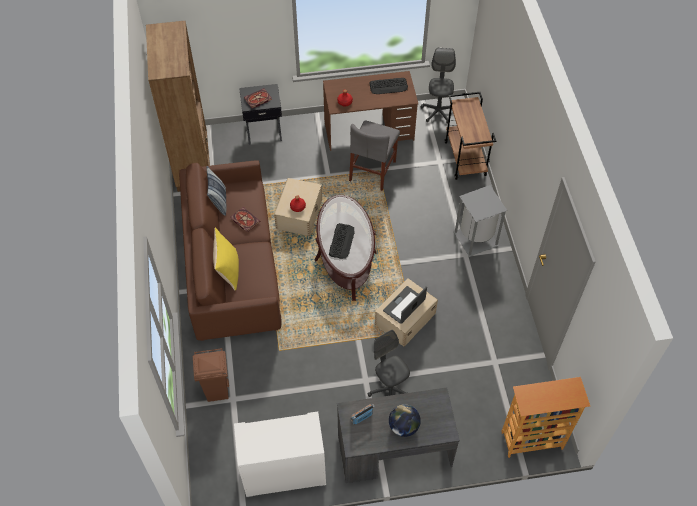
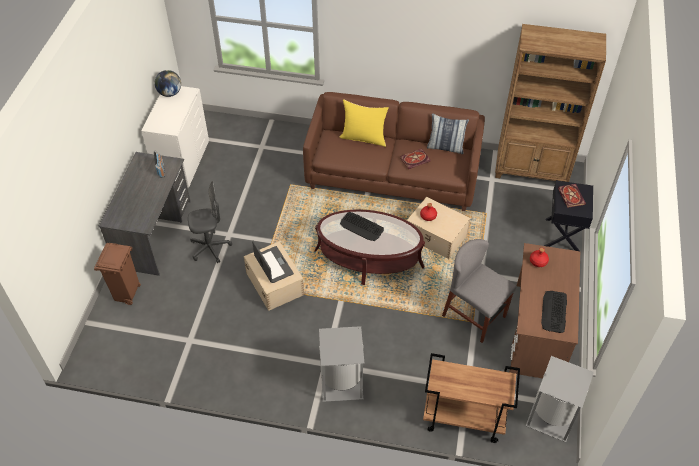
camera: 110 degrees right, 5 degrees down
(218, 392) = (273, 139): brown trash can -> brown trash can (127, 294)
(403, 426) = (135, 193): globe -> globe (170, 93)
(438, 112) = (552, 417): grey office chair -> grey trash can
(532, 441) = (97, 338): bookcase -> none

